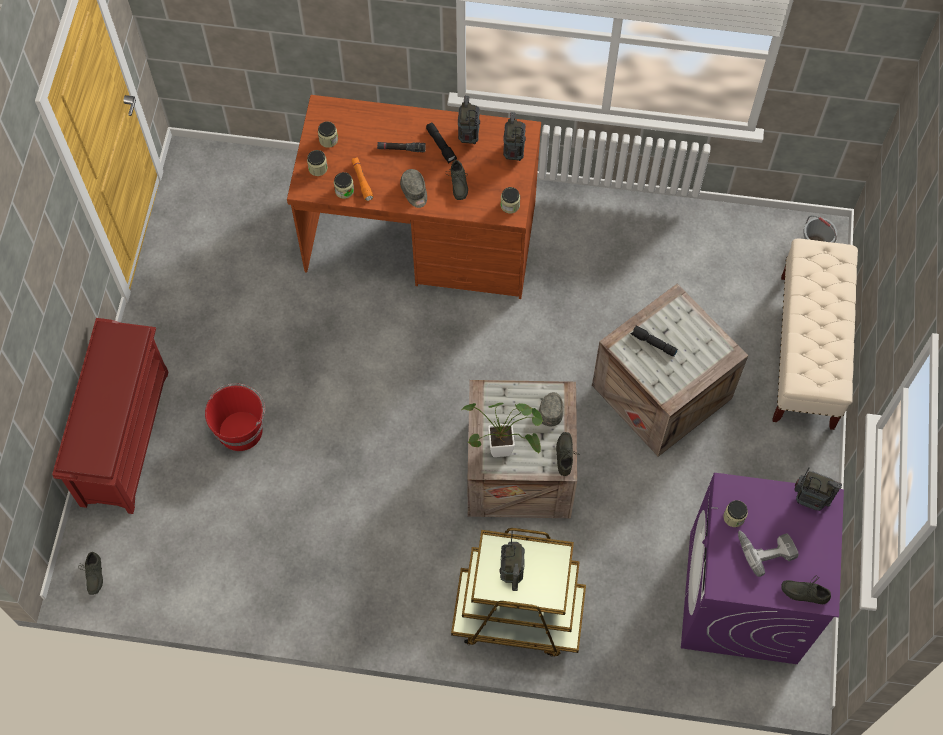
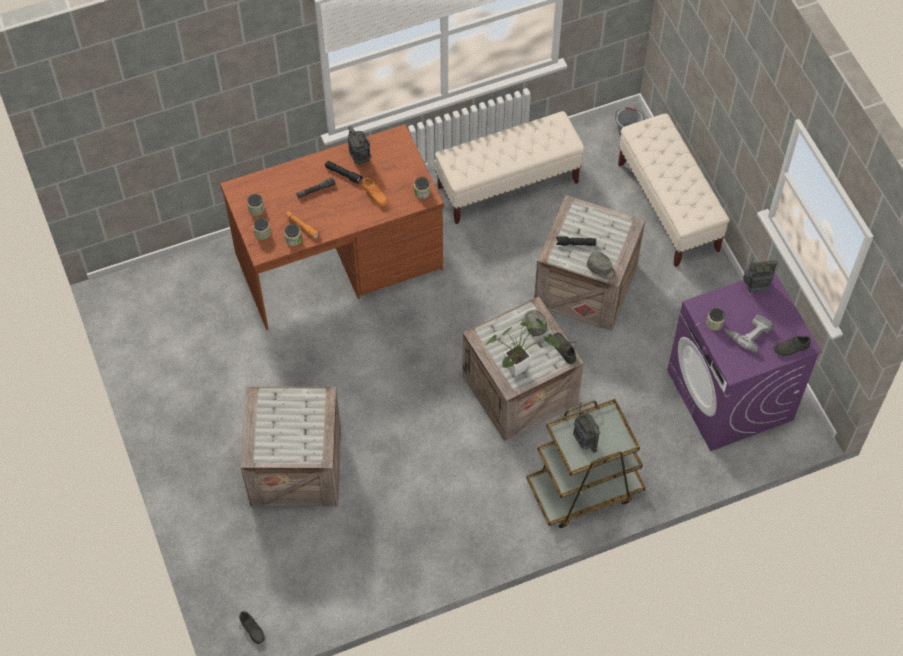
camera: 30 degrees left, 5 degrees down
(124, 436) = (206, 518): red shoe rack -> none
(241, 430) = (294, 467): red bucket -> crate
(414, 192) = (346, 216): grey cap -> grey cap (601, 269)
(457, 184) = (374, 196): grey shoe -> orange shoe
(514, 153) = (400, 155): radio -> none
(647, 241) = (508, 185): none -> beige bench

